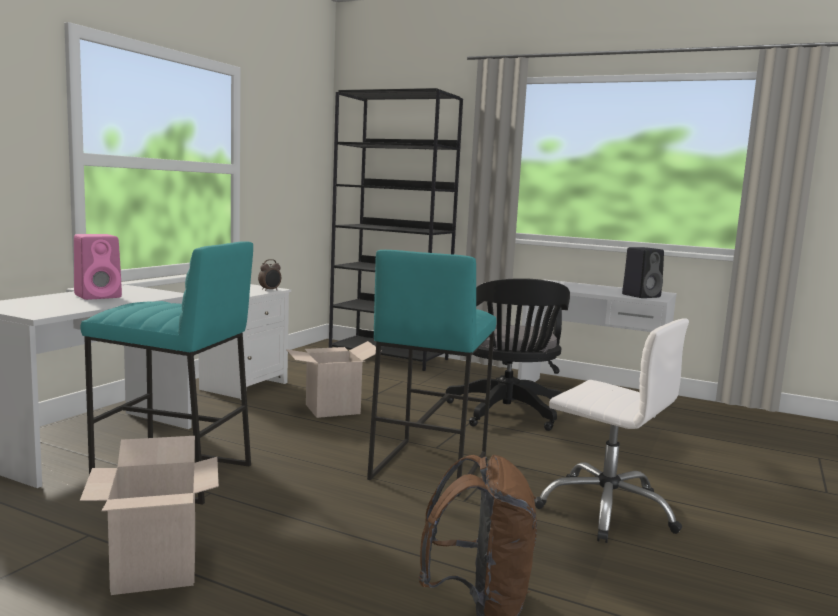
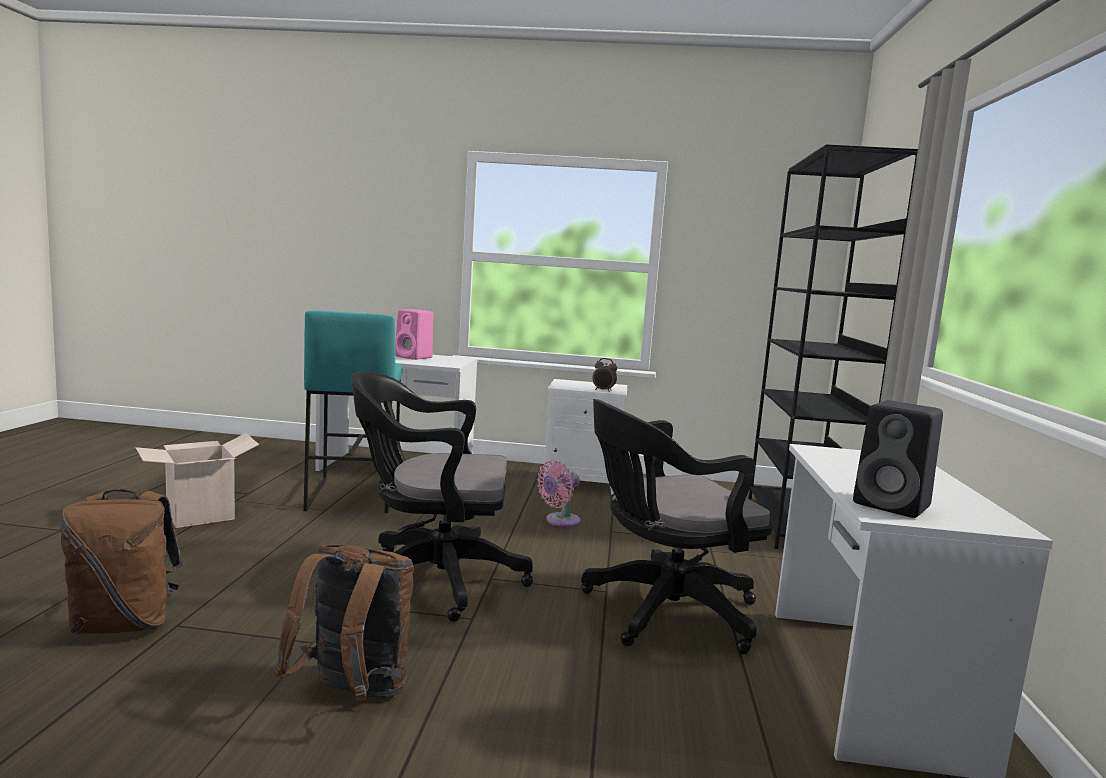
camera: 70 degrees right, 0 degrees up
(332, 409) = (560, 521): cardboard box -> pink fan
(428, 466) = (432, 579): turquoise stool -> black office chair
(607, 510) = (351, 695): white office chair -> brown backpack

